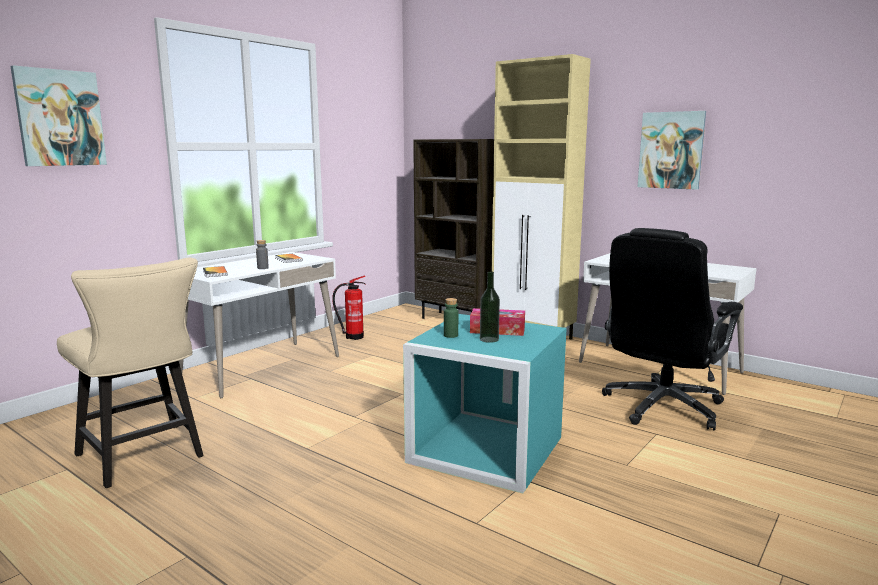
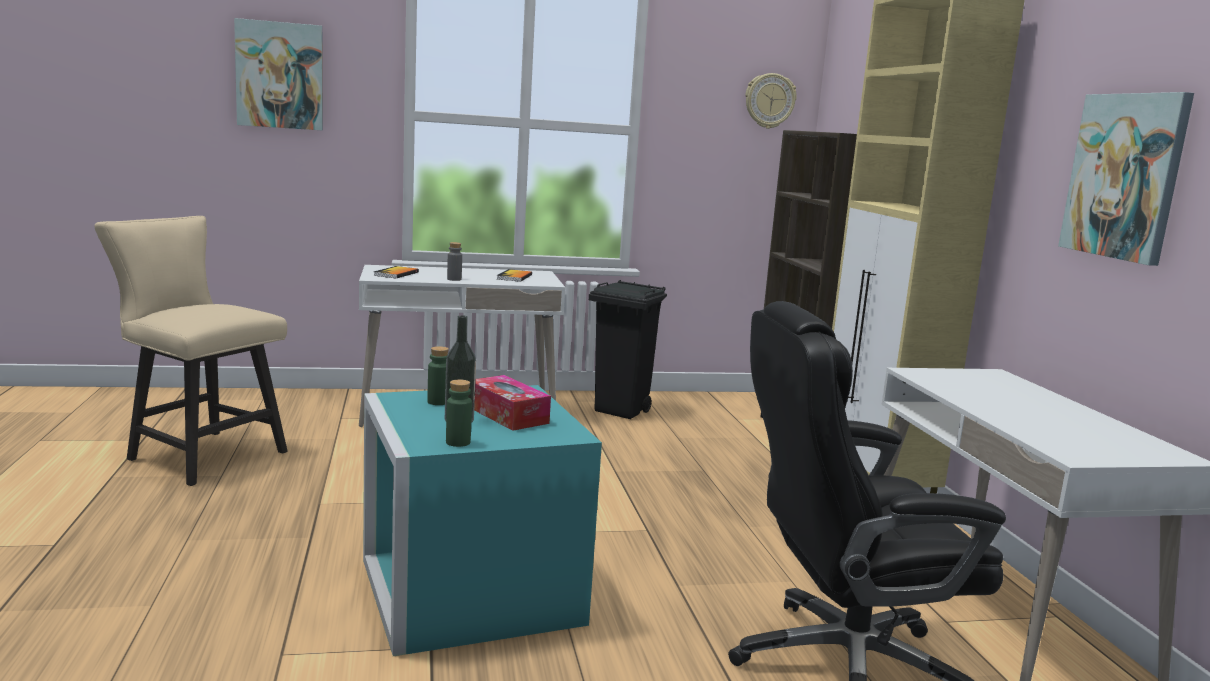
camera: 40 degrees right, 0 degrees up
(145, 458) = (199, 454): beige chair -> beige chair turned 120 degrees clockwise
(352, 337) = (621, 411): fire extinguisher -> black trash can
(382, 121) = (769, 101): none -> wall clock
(524, 348) = (458, 442): none -> green bottle

